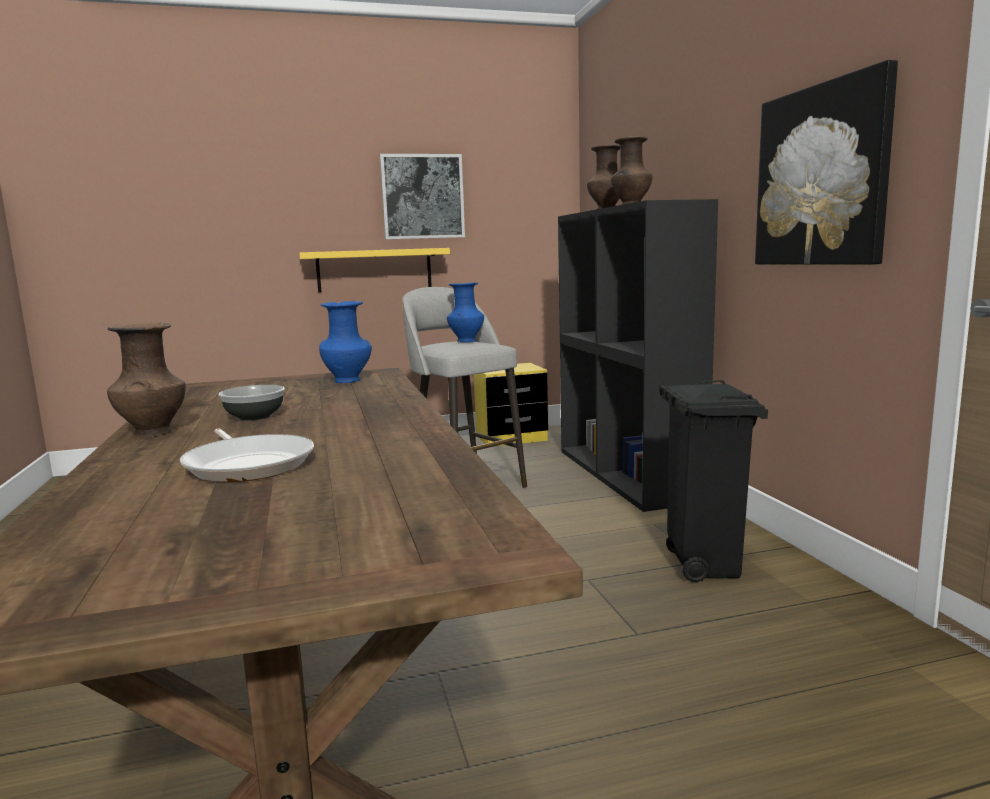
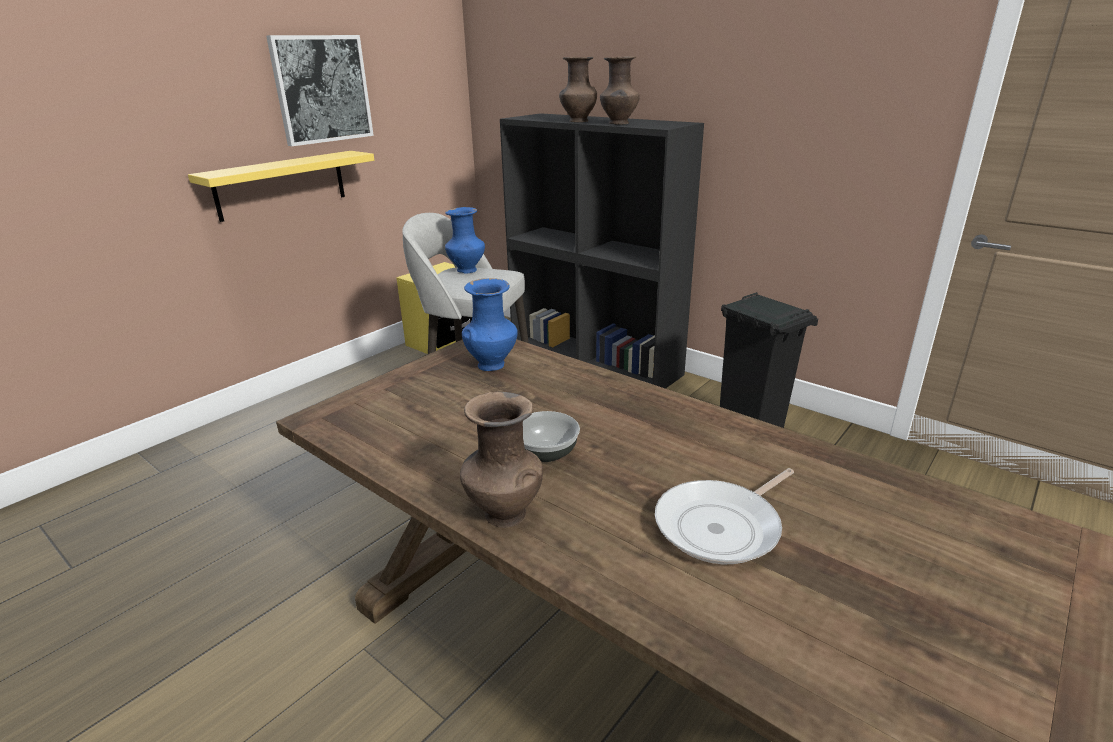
camera: 35 degrees left, 15 degrees up
(248, 464) = (722, 526): frying pan -> frying pan turned 120 degrees clockwise
(821, 176) = (827, 122): picture -> none

